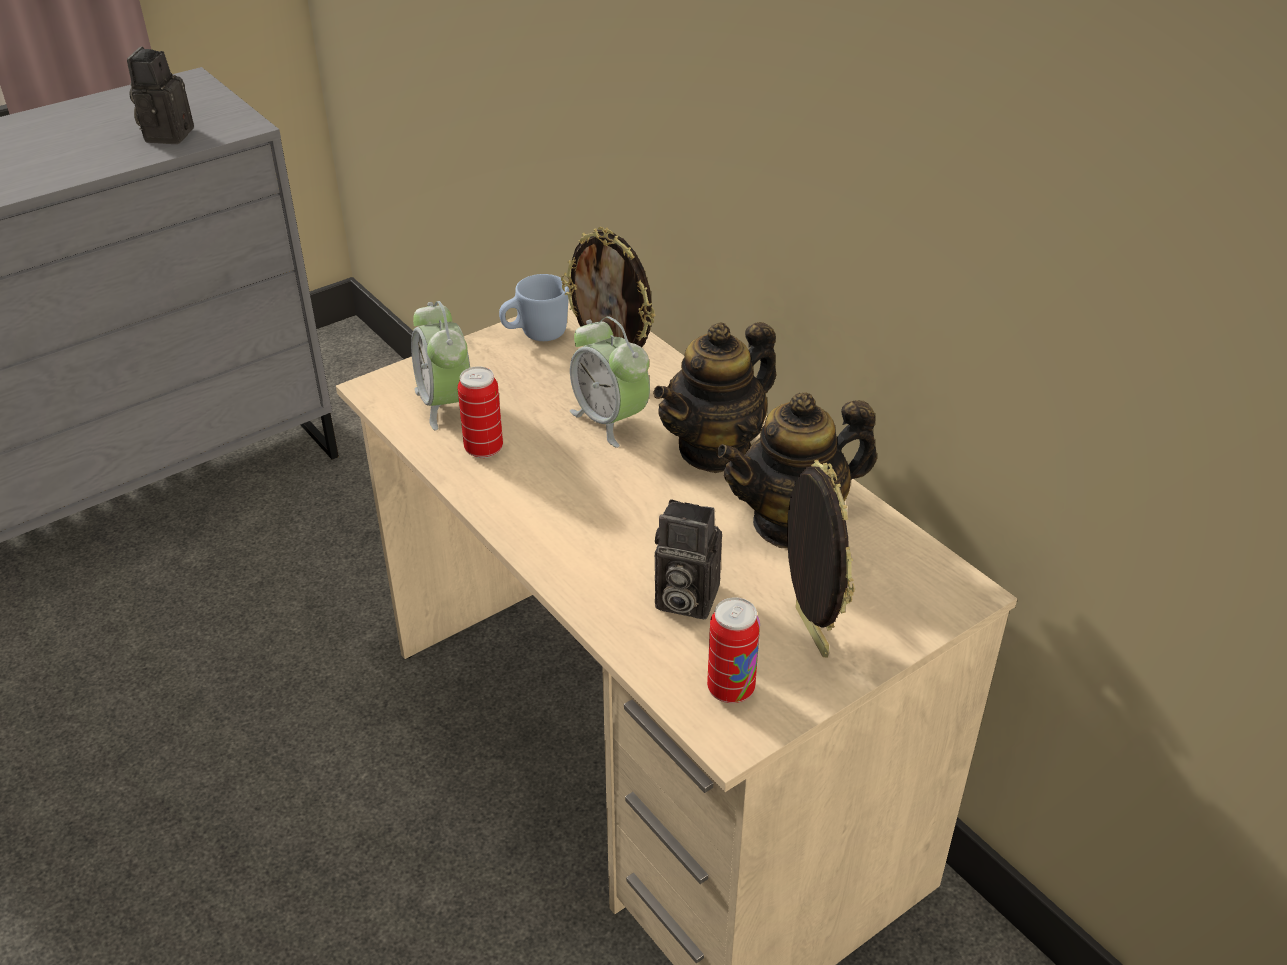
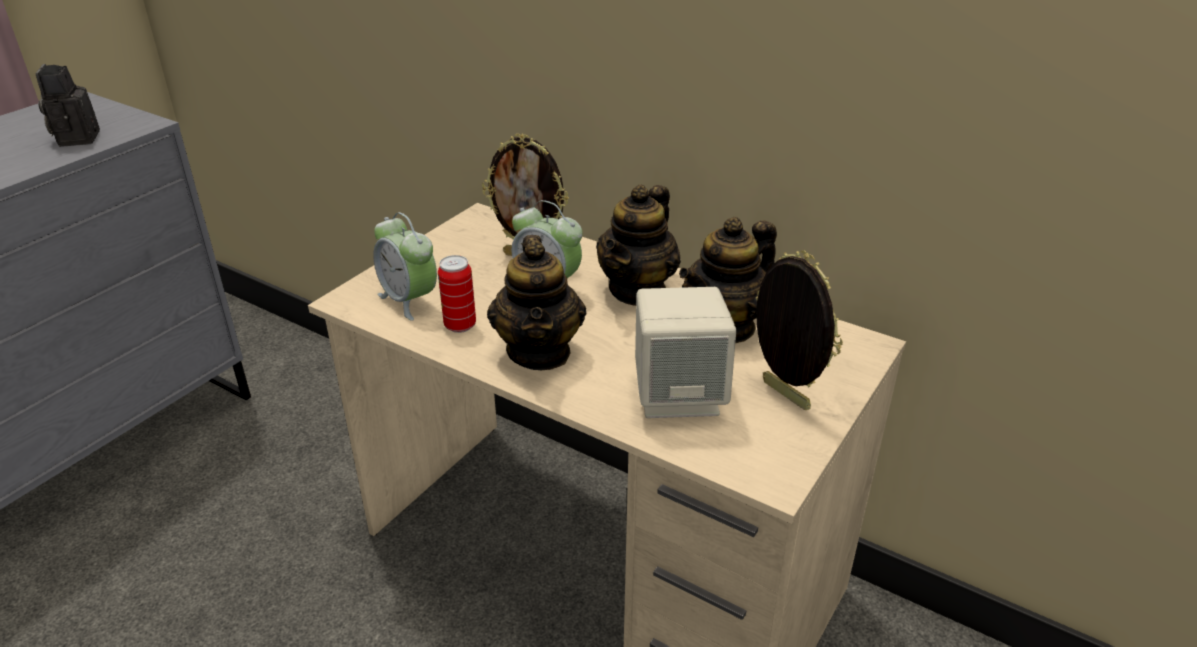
camera: 20 degrees left, 5 degrees down
(535, 334) = (454, 240): blue mug -> none
(554, 503) = (539, 352): none -> teapot
(682, 599) = (679, 395): camera -> beige speaker
(730, 689) = (754, 448): can -> none

